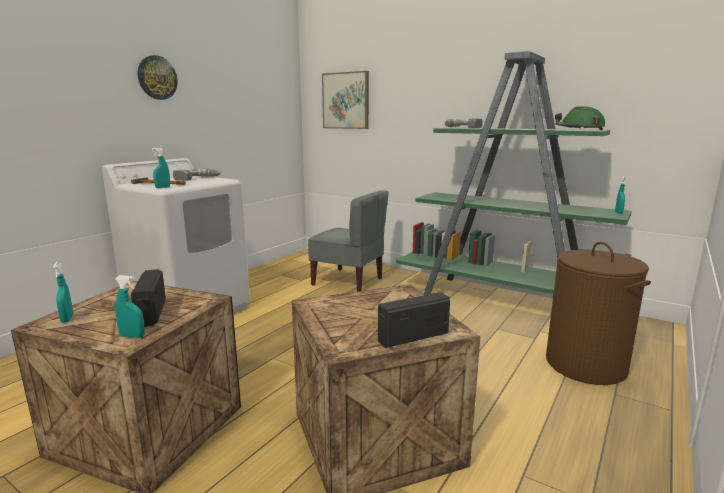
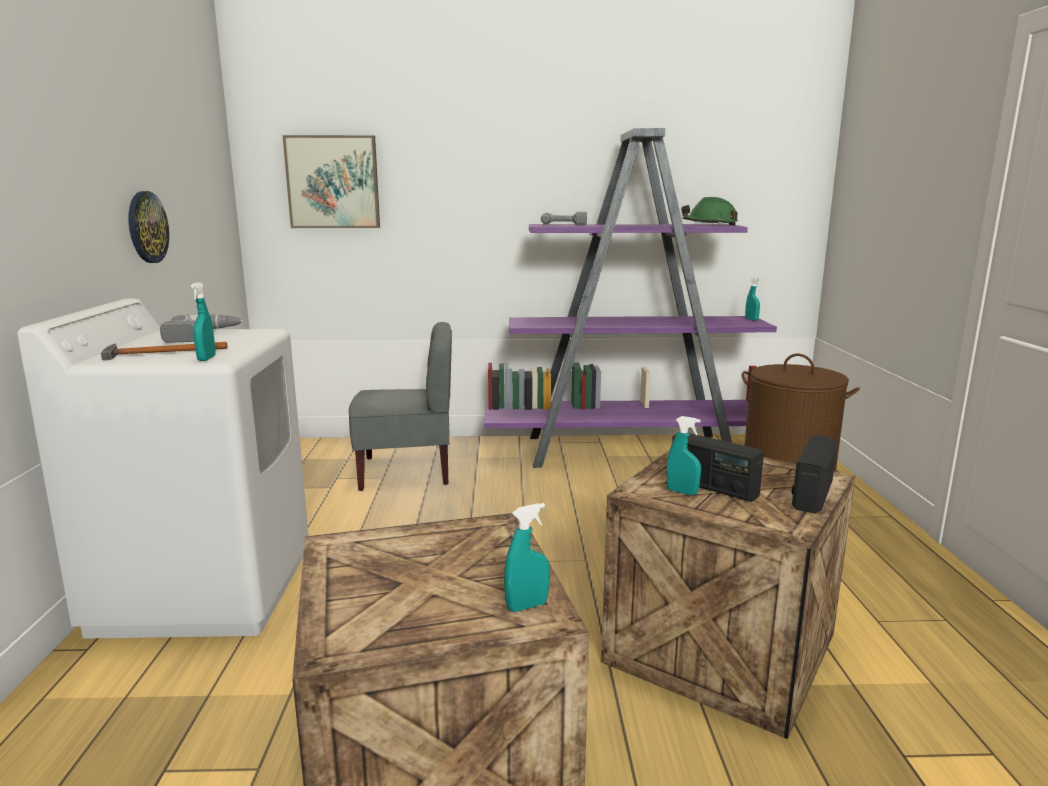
camera: 35 degrees left, 0 degrees up
(67, 319) = (355, 625): turquoise spray bottle -> turquoise spray bottle (682, 492)
(151, 313) = (468, 569): radio -> radio (713, 487)
(157, 77) = (66, 138): wall clock -> wall clock (147, 227)
(506, 302) = (631, 451): green bookcase -> purple bookcase

